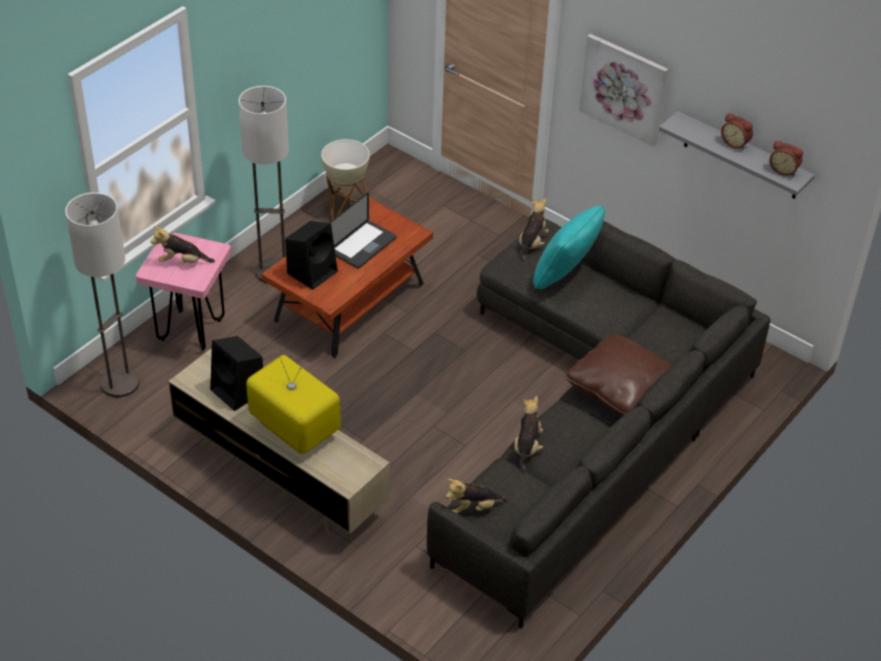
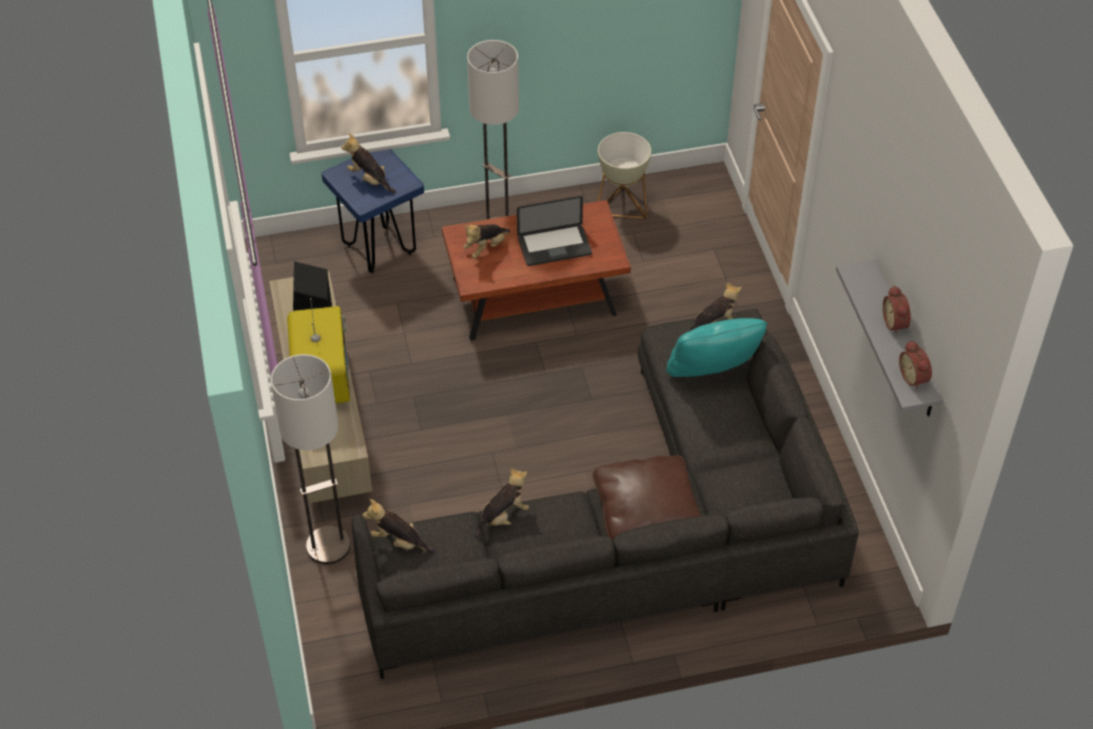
camera: 40 degrees right, 5 degrees up
(120, 383) = (280, 265): floor lamp -> floor lamp (328, 545)
(191, 330) = (379, 250): pink stool -> blue stool
(313, 271) = (486, 248): black speaker -> plush toy
(624, 88) = (849, 209): picture -> none

